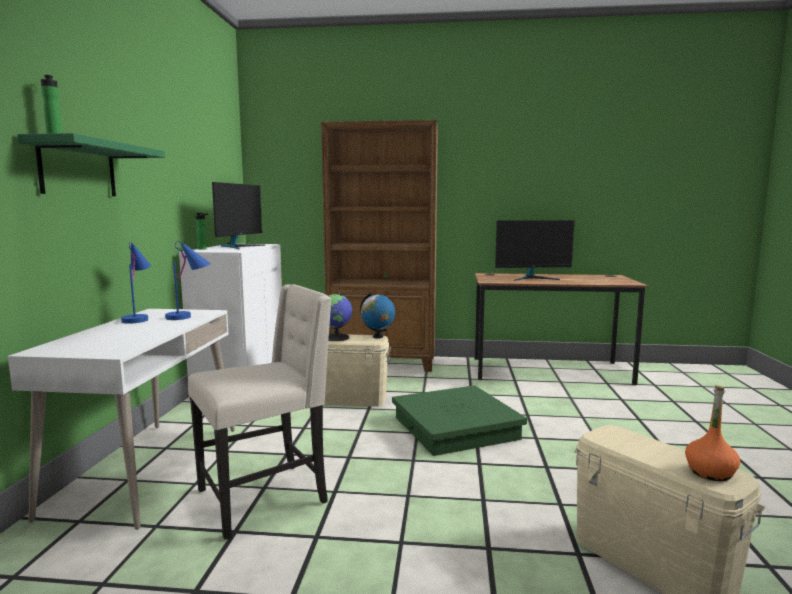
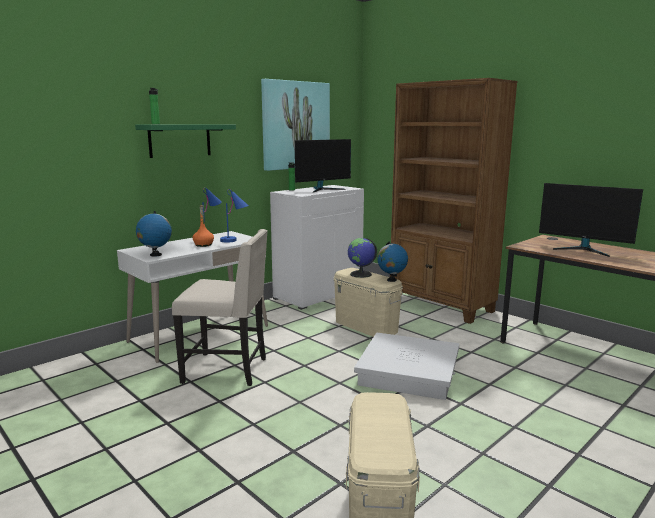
camera: 40 degrees right, 5 degrees up
(110, 349) = (155, 255): none -> globe
(194, 165) = (295, 125): none -> picture
(455, 427) = (408, 372): green storage box -> white storage box
(710, 472) = (383, 449): orange bottle -> orange bottle (203, 245)

